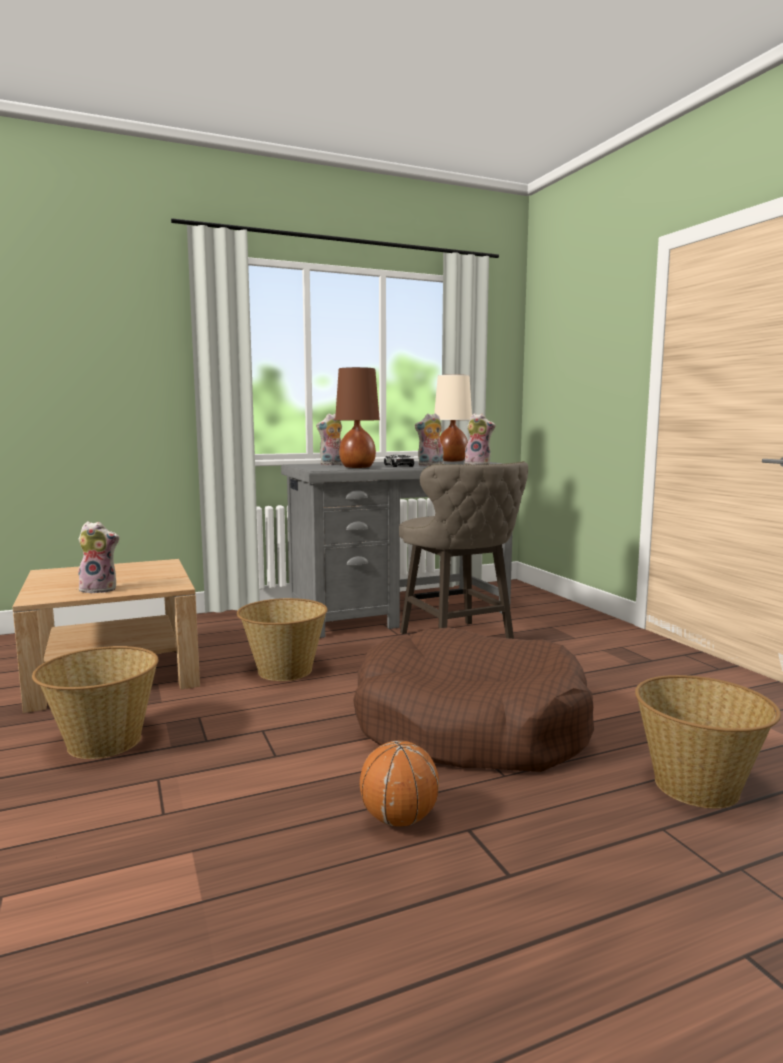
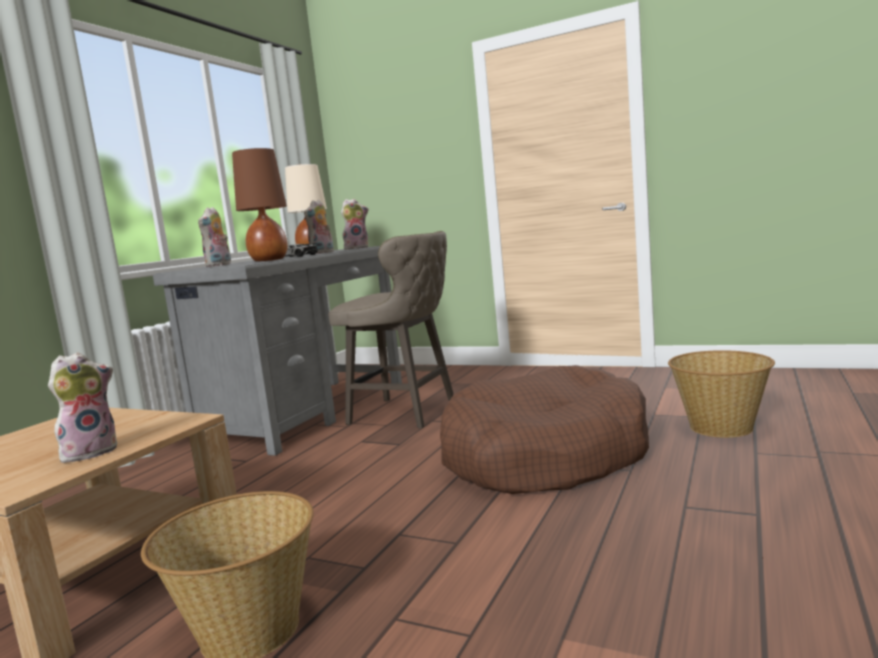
camera: 40 degrees left, 0 degrees up
(284, 670) = (304, 488): basket -> none
(399, 819) = (639, 526): basketball -> none

